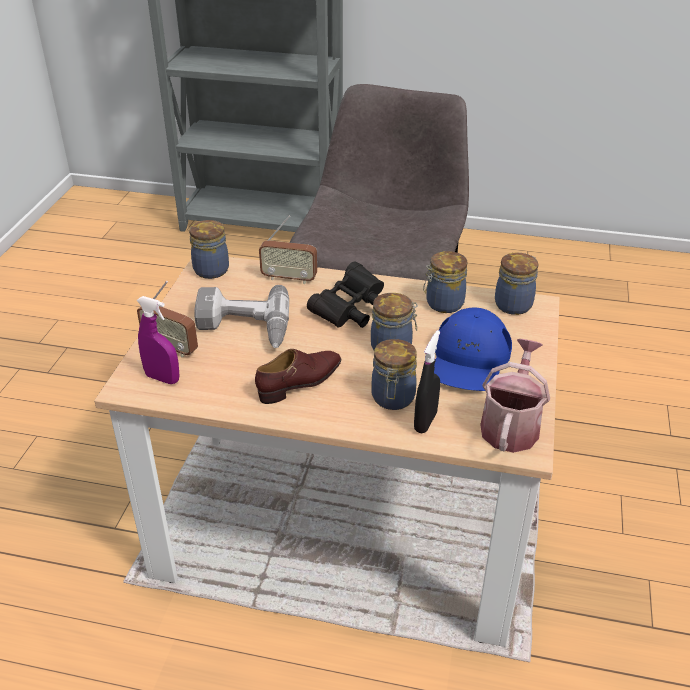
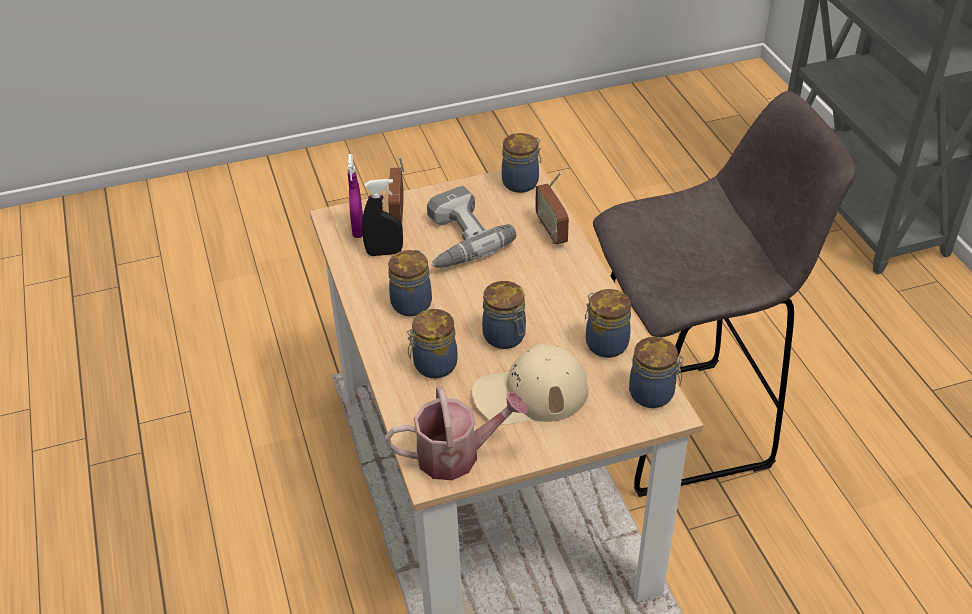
camera: 60 degrees right, 5 degrees up
(300, 382) = (412, 303): brown shoe -> jar
(351, 311) = (537, 289): black binoculars -> none
(425, 422) = (418, 397): black spray bottle -> black spray bottle (384, 252)
(469, 360) = (530, 394): blue cap -> beige cap

